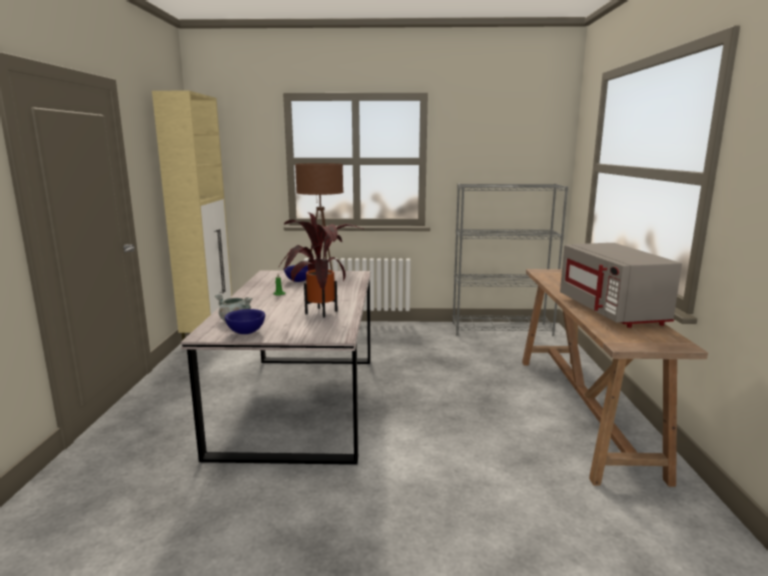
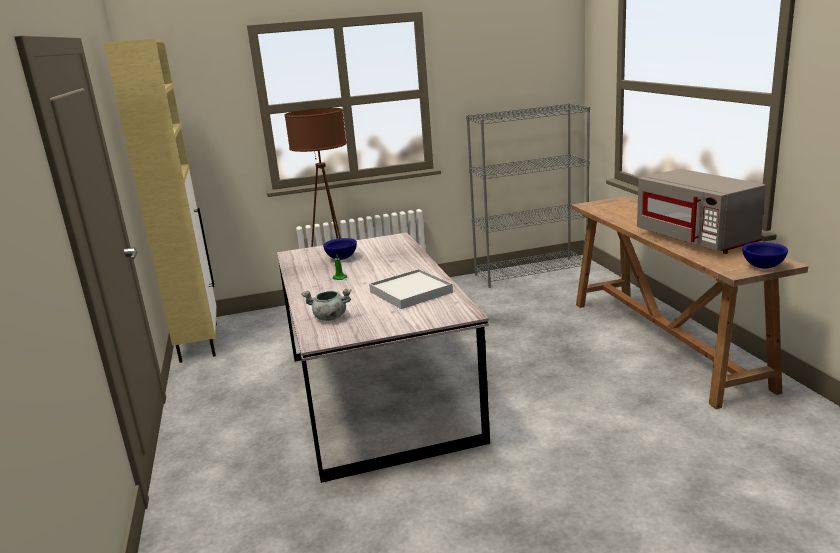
camera: 15 degrees left, 5 degrees up
(246, 332) = (361, 328): blue bowl -> blue bowl (762, 266)
(317, 313) = (410, 292): potted plant -> white tray

